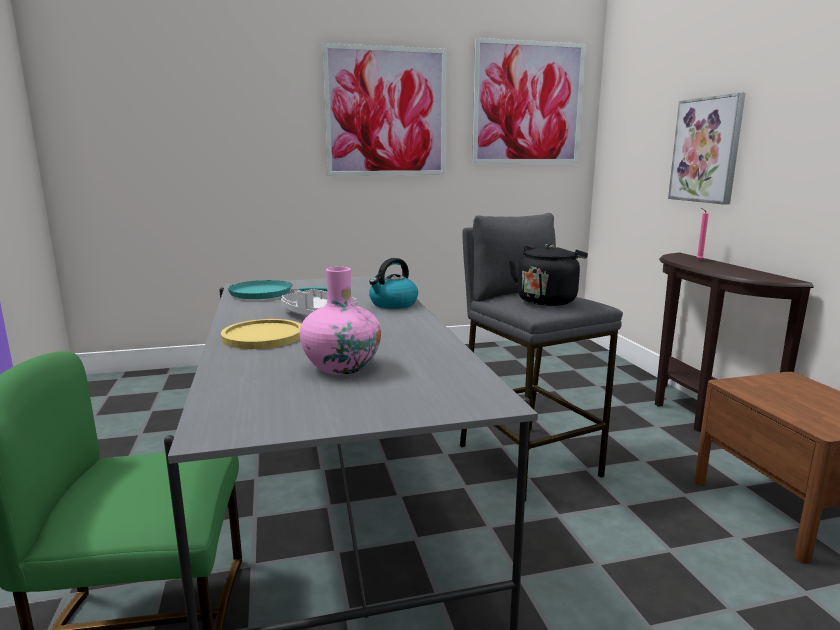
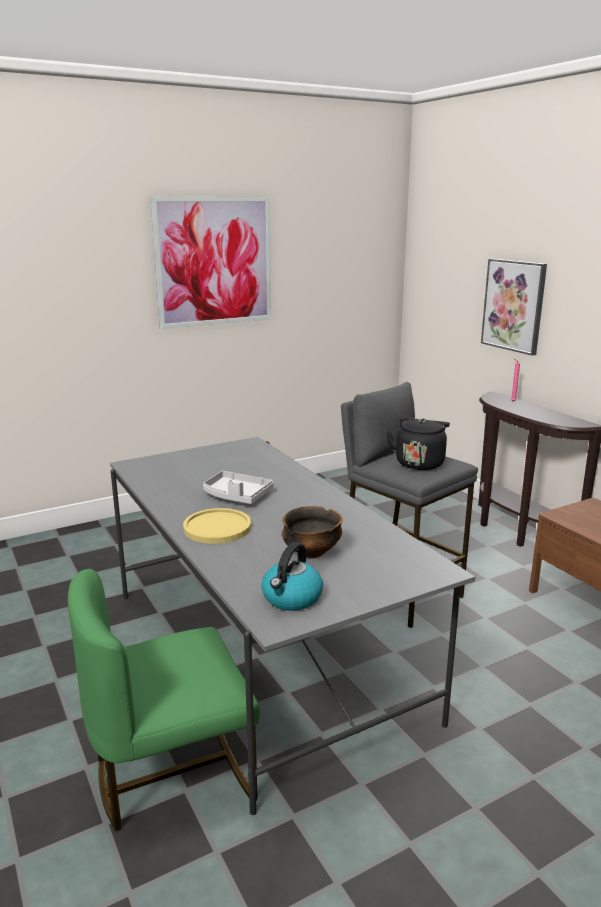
camera: 15 degrees left, 5 degrees up
(266, 294) = (166, 474): turquoise frying pan -> none
(342, 367) = (311, 552): pink vase -> bowl
(393, 304) = (292, 477): kettle -> kettle (292, 598)
(528, 103) = (344, 245): picture -> none

